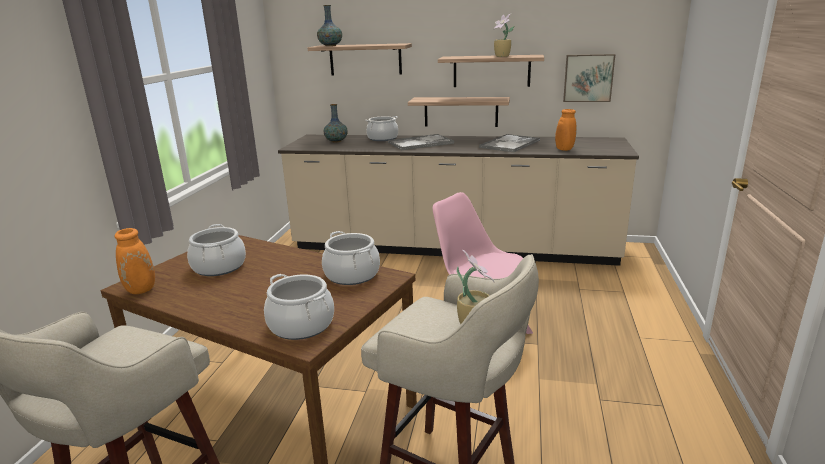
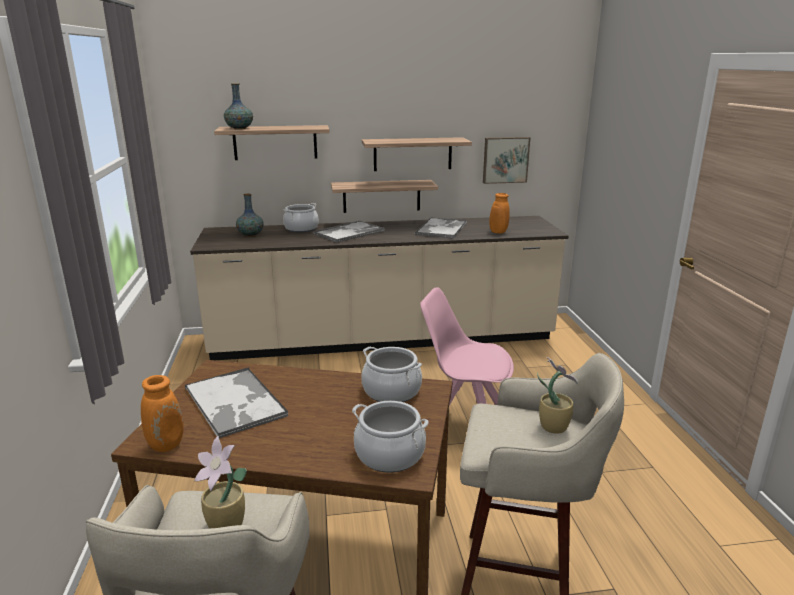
camera: 20 degrees left, 0 degrees up
(219, 267) = (235, 403): cooking pot -> tray
(502, 56) = (428, 140): potted plant -> potted plant (226, 526)

